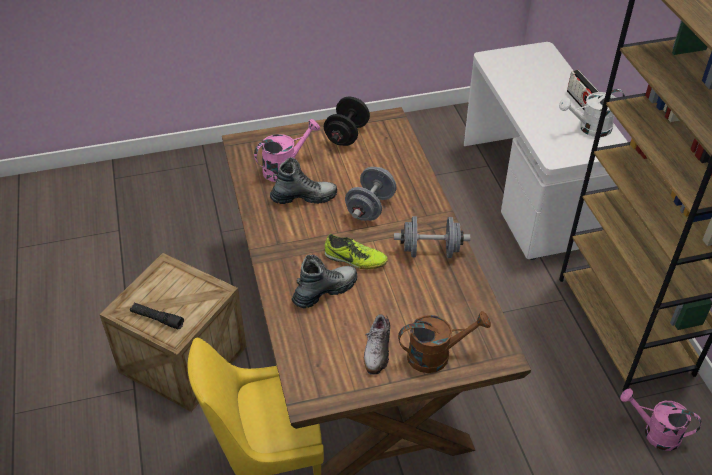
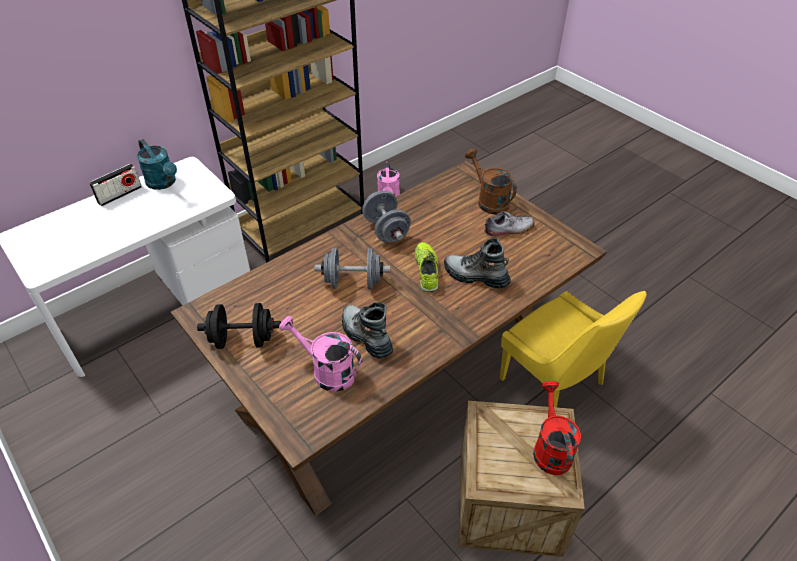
camera: 115 degrees left, 0 degrees up
(157, 319) = (550, 448): black flashlight -> red watering can
(589, 129) = (163, 183): white watering can -> turquoise watering can

